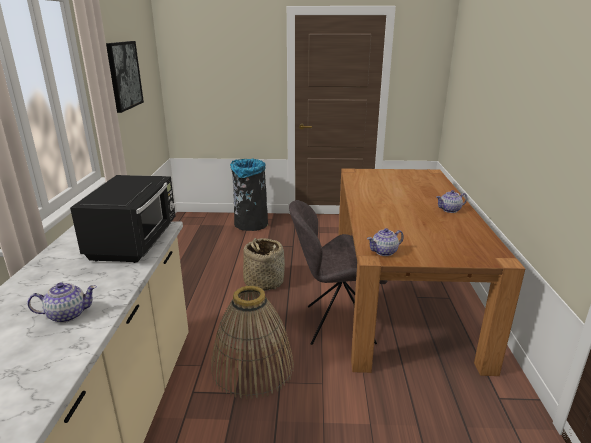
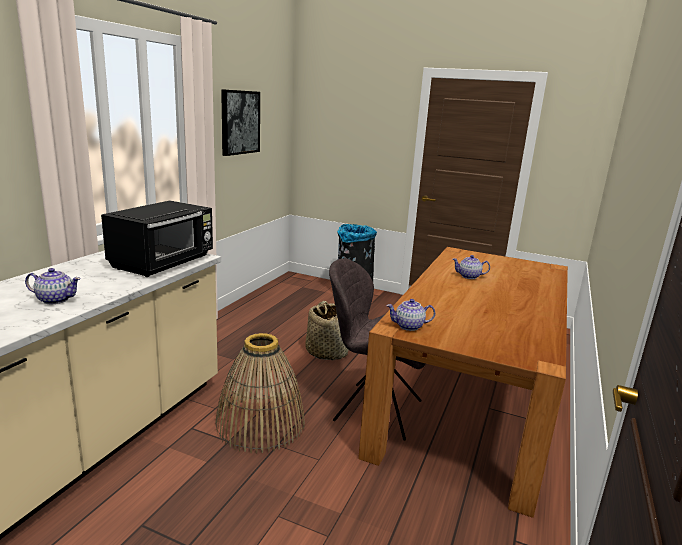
camera: 20 degrees right, 5 degrees down
(450, 210) = (533, 305): teapot -> teapot (469, 276)

